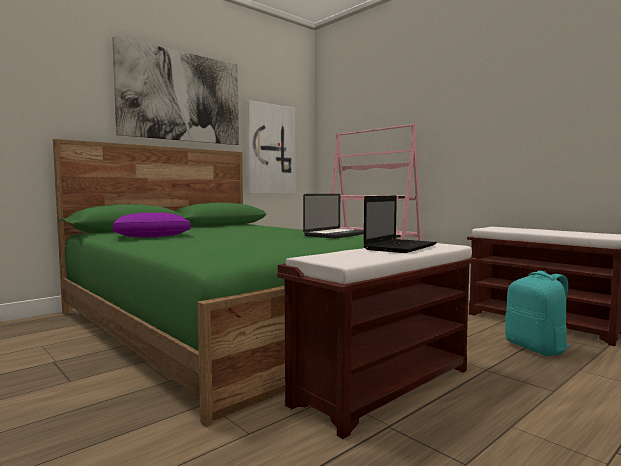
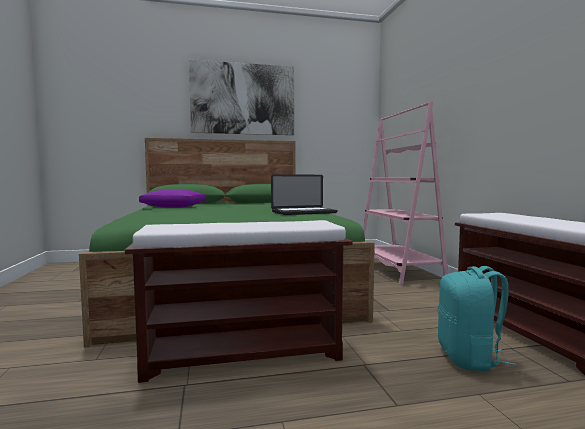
camera: 30 degrees right, 0 degrees up
(270, 149) = (327, 137): picture -> none
(400, 247) = (271, 223): laptop -> none

